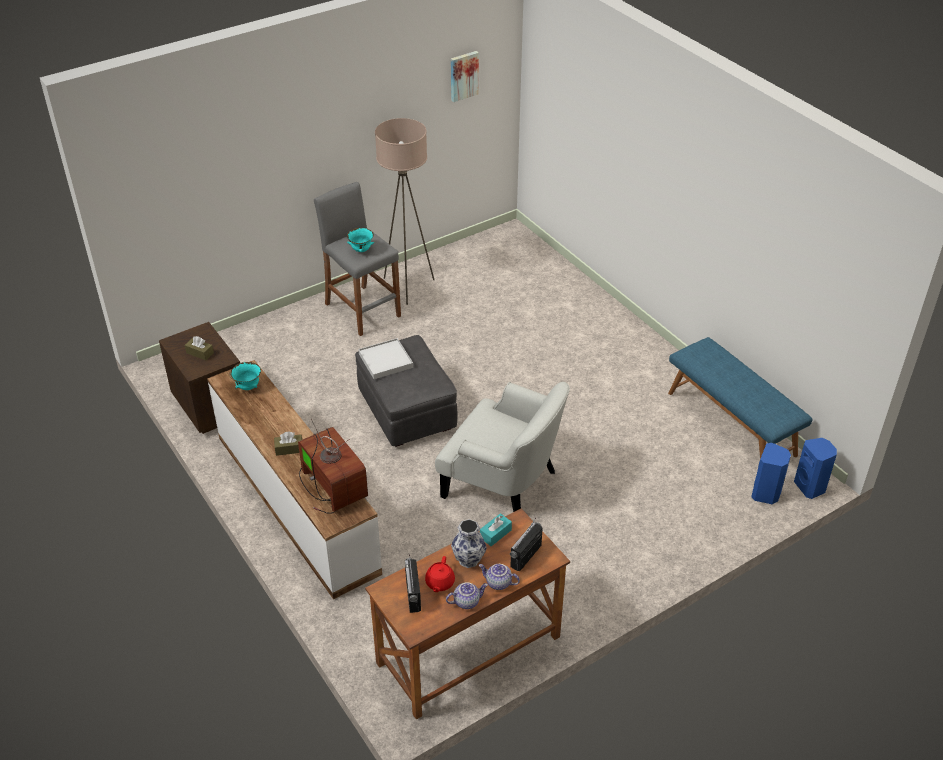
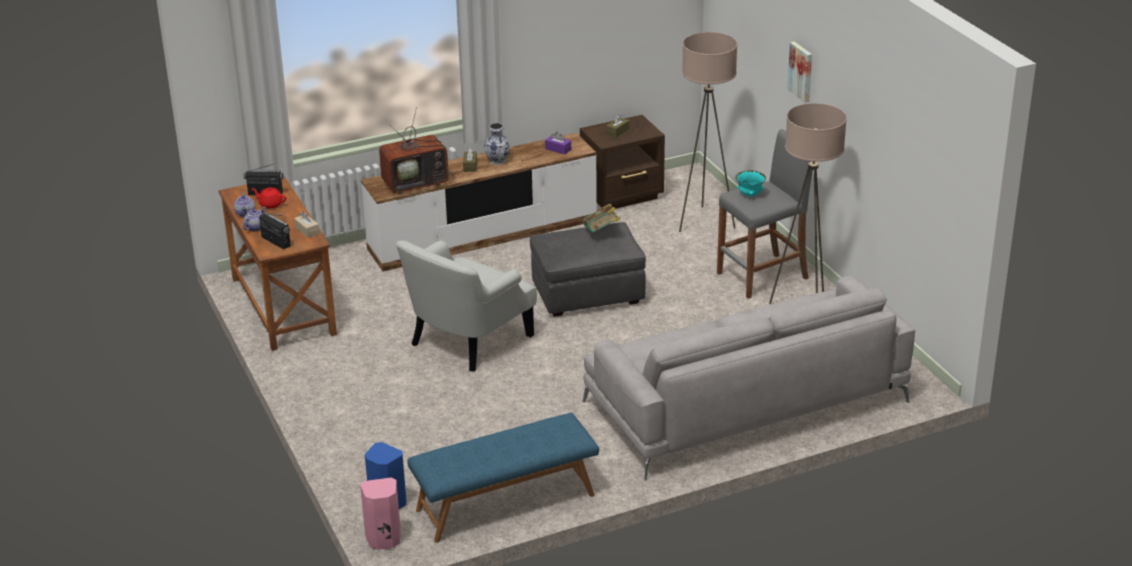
camera: 100 degrees right, 10 degrees down
(248, 387) = (558, 149): turquoise bowl -> purple tissue box
(267, 348) = (705, 222): none -> beige floor lamp
(385, 360) = (601, 232): white tray -> book
(463, 75) = (929, 144): picture -> picture (801, 71)
(469, 560) = (286, 217): vase -> vase (497, 161)
(495, 534) = (307, 230): turquoise tissue box -> beige tissue box
(554, 310) = (745, 402): none -> grey sofa
(810, 487) = (383, 540): blue speaker -> pink speaker

